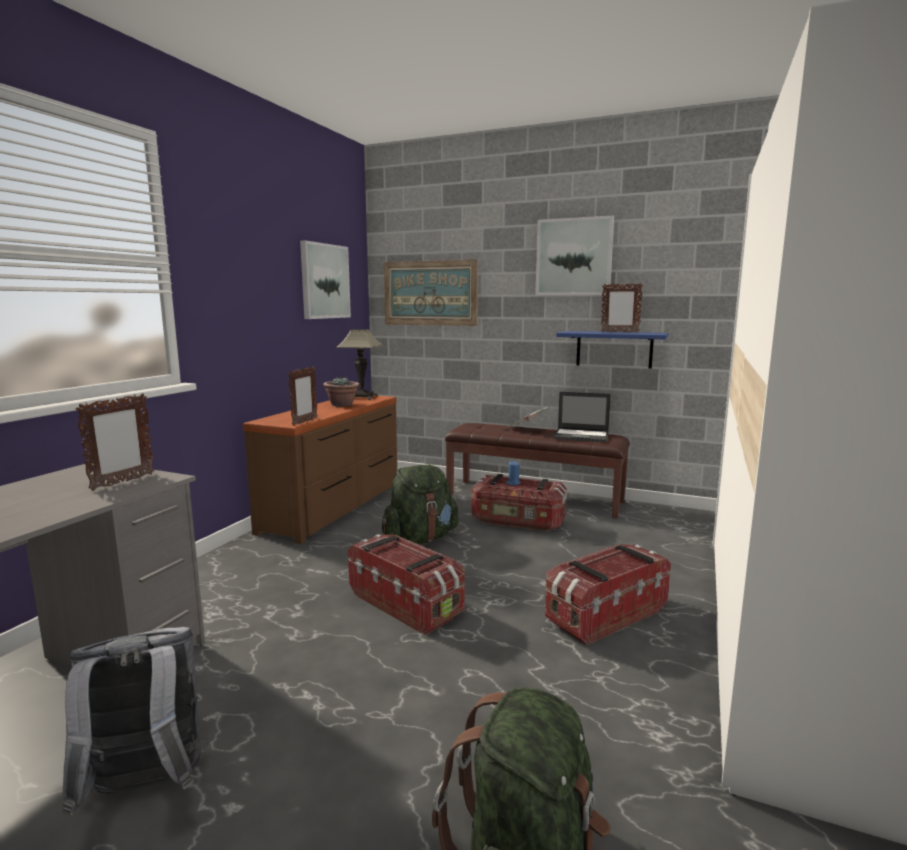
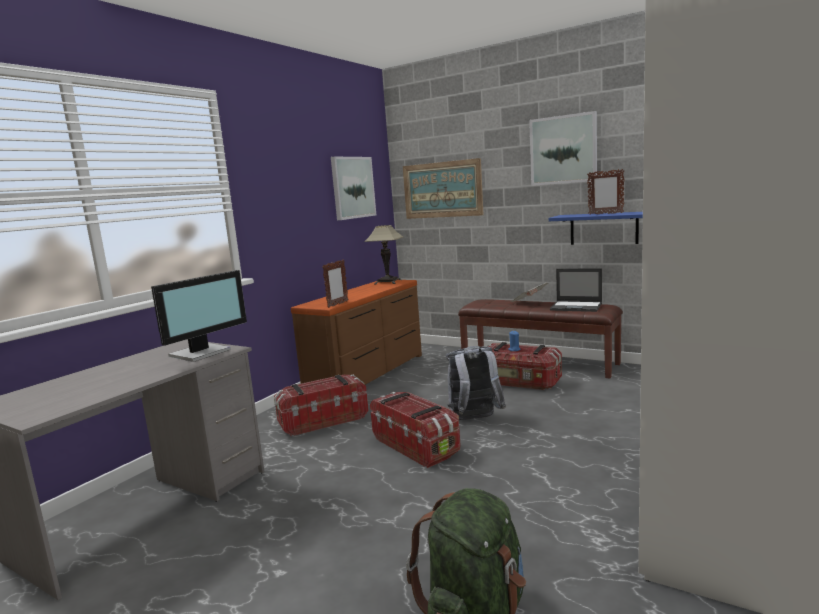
camera: 10 degrees right, 0 degrees up
(122, 482) = (202, 353): picture frame -> monitor
(146, 789) = (224, 560): grey backpack -> grey backpack (474, 420)
(342, 405) = (370, 289): potted plant -> none
(420, 539) = (434, 397): green backpack -> none
(604, 615) = (577, 454): storage box -> storage box (323, 420)

